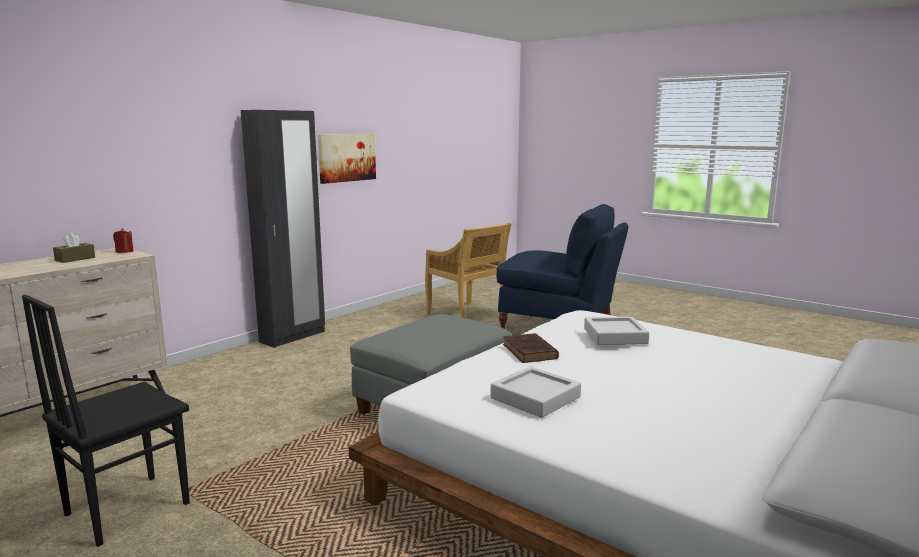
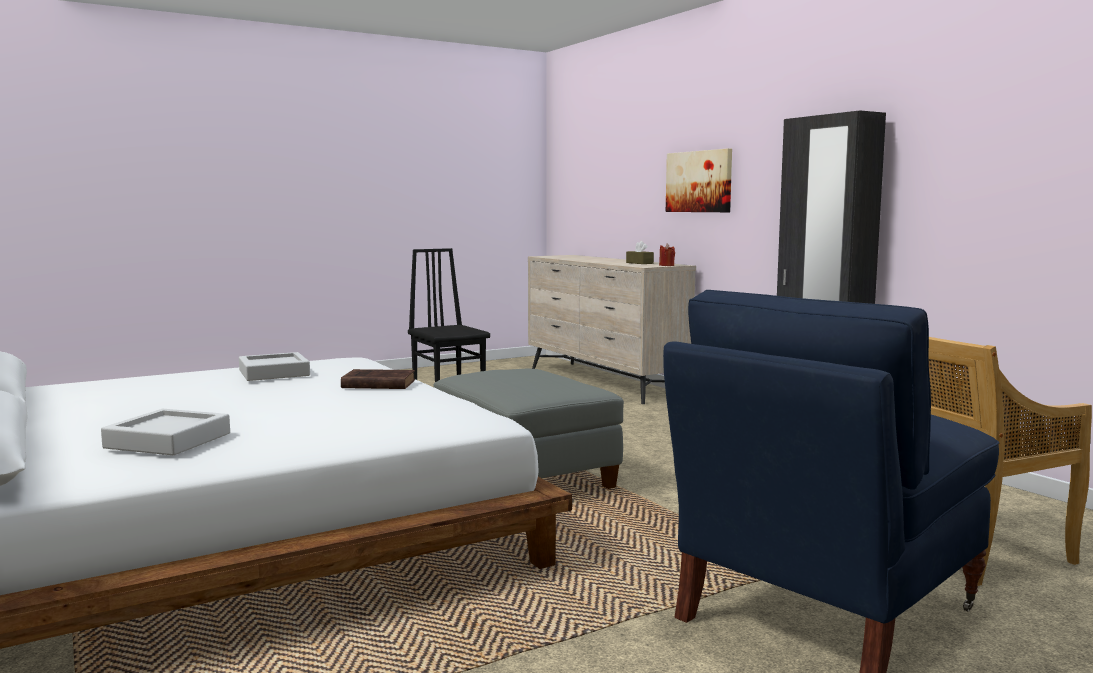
camera: 110 degrees right, 5 degrees down
(346, 157) = (981, 185): picture -> picture (699, 181)
(615, 336) = (354, 407): grey tray -> grey tray (168, 440)

